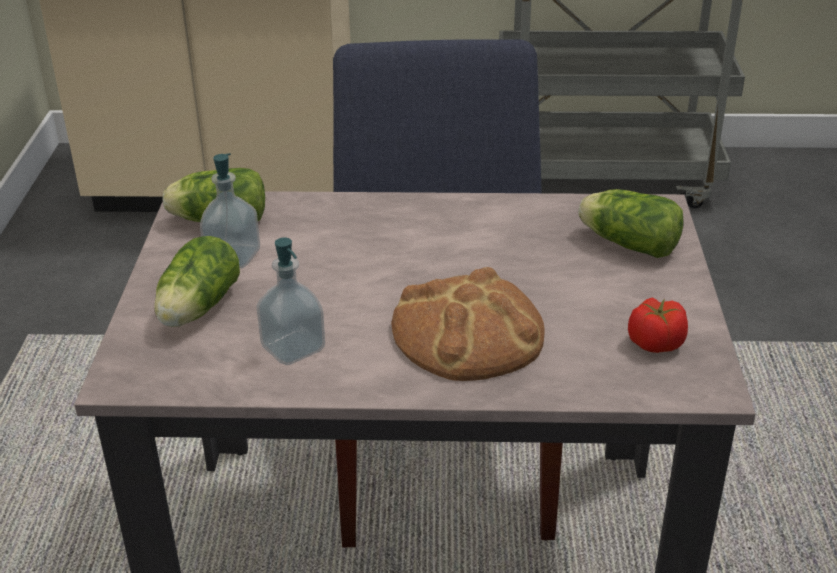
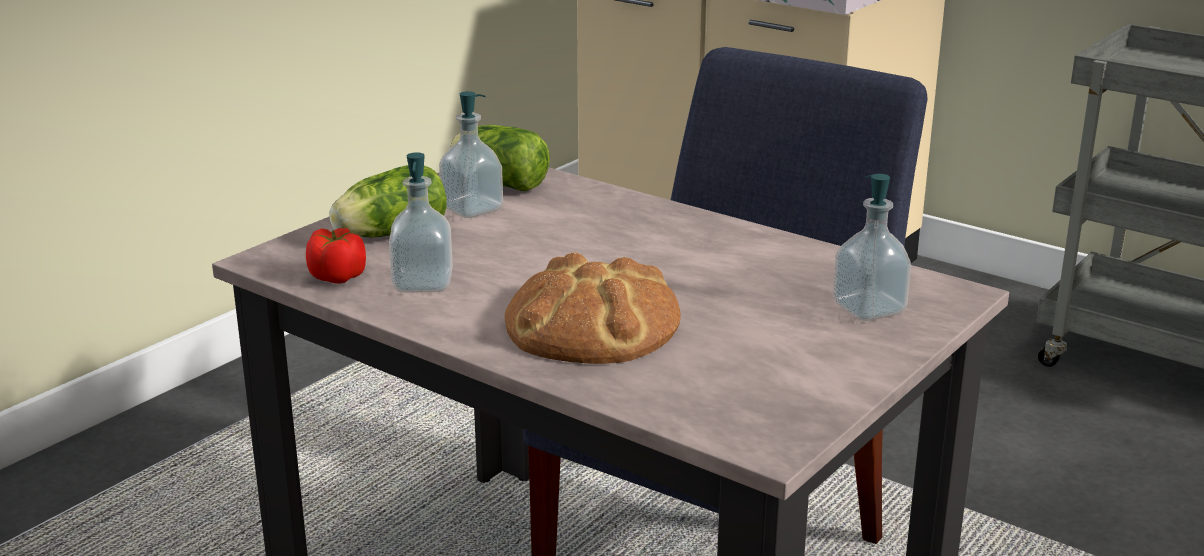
camera: 35 degrees right, 10 degrees down
(626, 243) = (868, 309): lettuce -> soap dispenser
(655, 343) = (766, 393): tomato -> tomato (337, 277)

